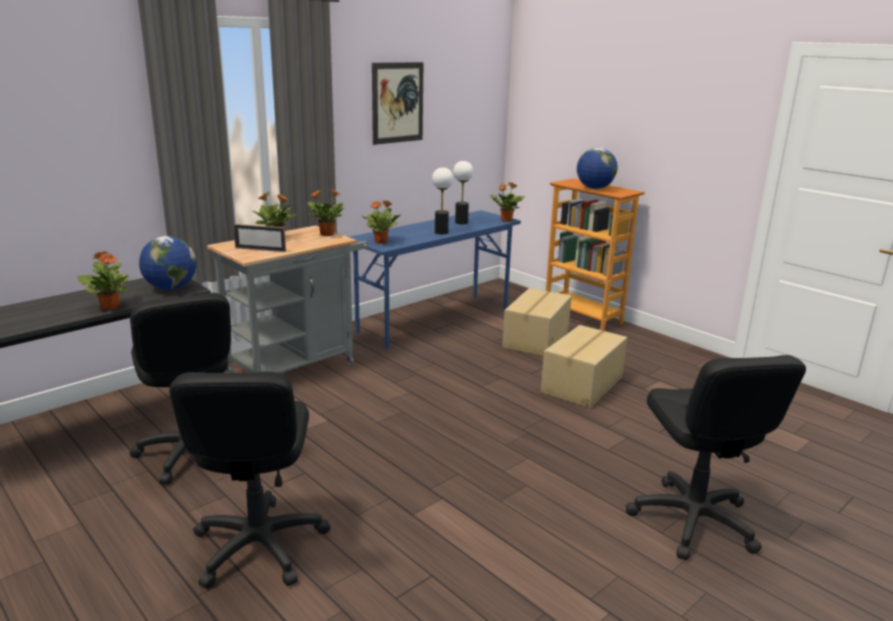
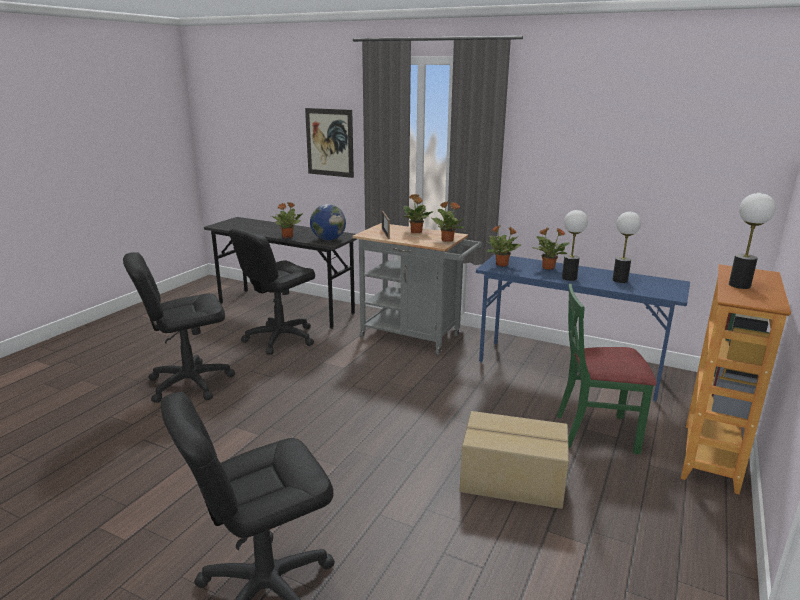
camera: 70 degrees right, 0 degrees up
(397, 103) = (598, 140): picture -> picture (329, 142)
(506, 220) = (671, 296): potted plant -> potted plant (548, 267)
(535, 339) = (596, 432): cardboard box -> green chair
(594, 188) = (739, 285): globe -> table lamp

